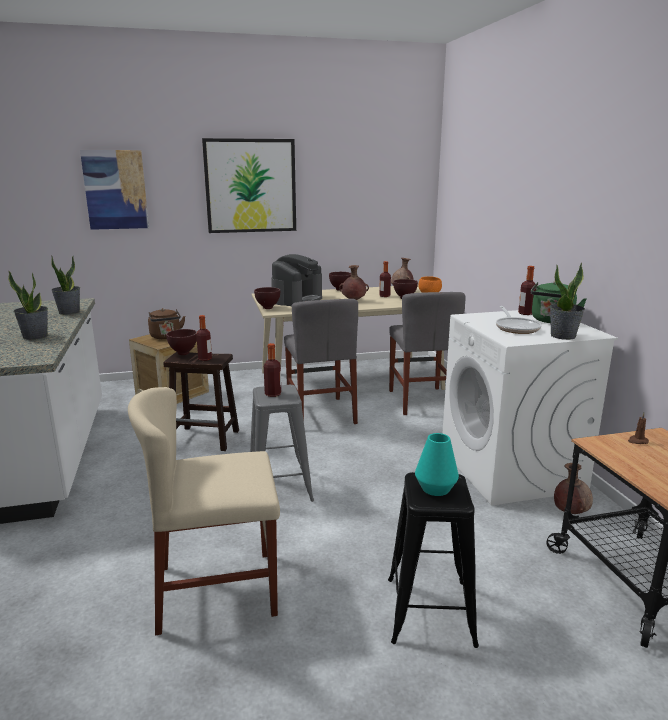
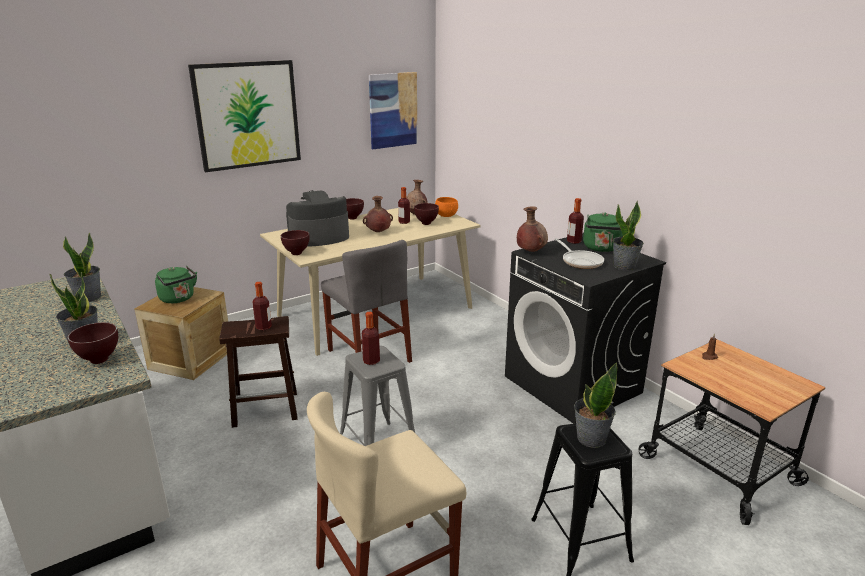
camera: 20 degrees left, 5 degrees up
(115, 190) = (87, 132): picture -> picture (393, 110)
(166, 337) = (178, 299): brown kettle -> green kettle
(183, 354) = (233, 324): brown bowl -> brown bowl (98, 361)
(297, 299) = (318, 237): coffee machine -> coffee machine turned 120 degrees counterclockwise
(421, 400) = (457, 324): grey chair -> none
(435, 488) = (590, 438): turquoise vase -> potted plant
(511, 469) = (573, 385): white washing machine -> black washing machine
(570, 512) = (638, 417): brown vase -> brown vase (530, 251)

